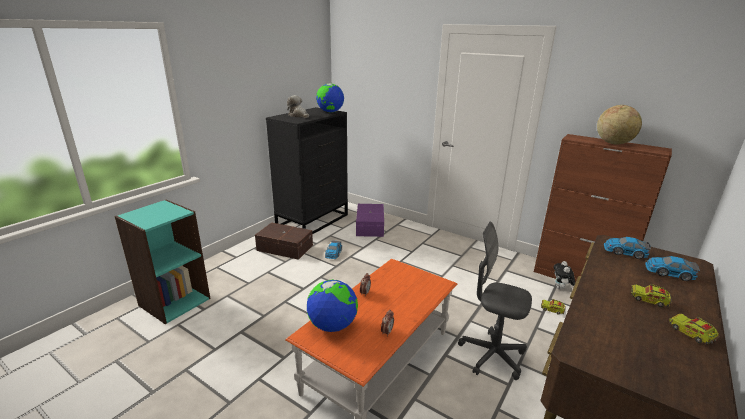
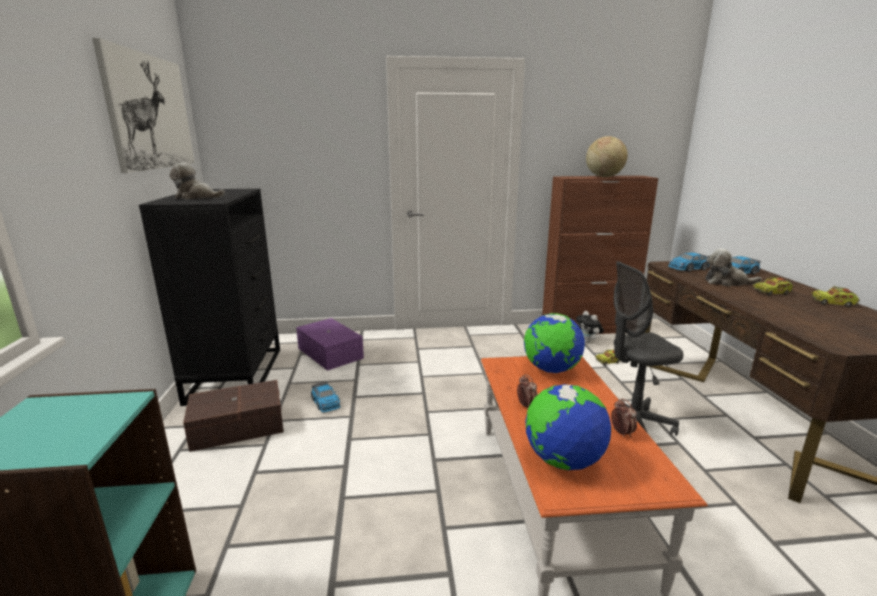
camera: 40 degrees left, 5 degrees down
(289, 65) = (150, 112): none -> picture
(330, 112) = (236, 190): globe -> globe (551, 370)
(627, 275) = (726, 282): none -> plush toy

